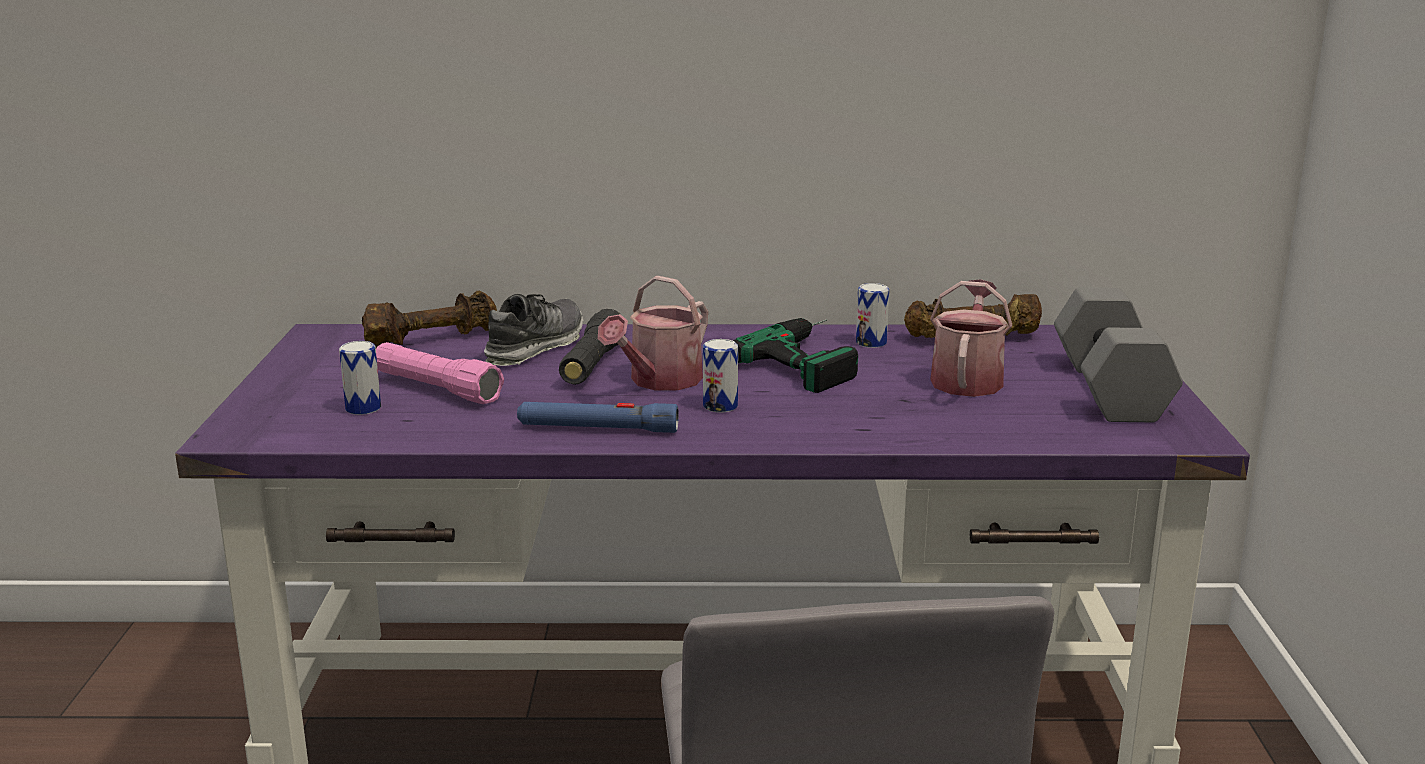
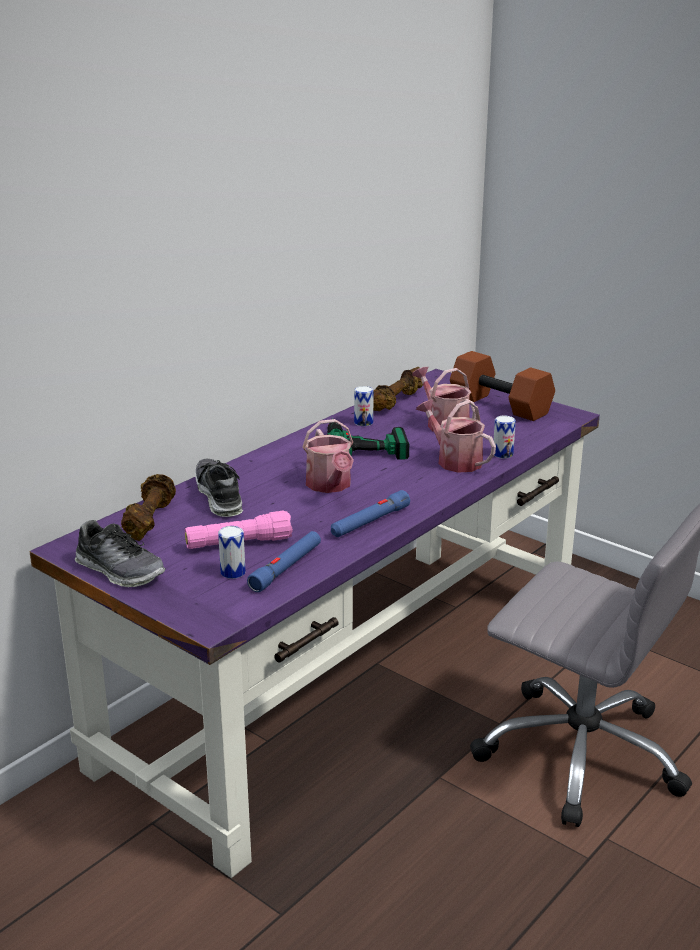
camera: 50 degrees left, 5 degrees up
(299, 365) = (120, 571): none -> shoe
(411, 427) = (286, 567): none -> blue flashlight
(592, 365) = (276, 492): black flashlight -> none
(720, 406) = (388, 484): can -> can (502, 454)
(869, 417) = (454, 460): none -> watering can
(1113, 389) = (502, 405): grey dumbbell -> brown dumbbell

